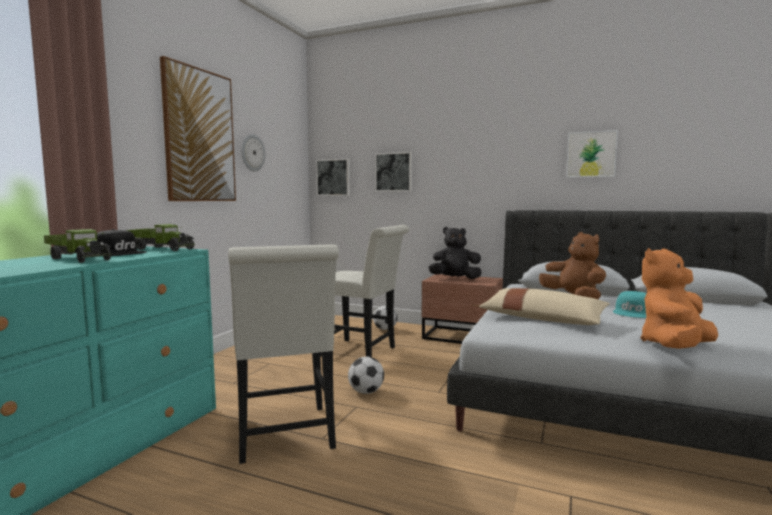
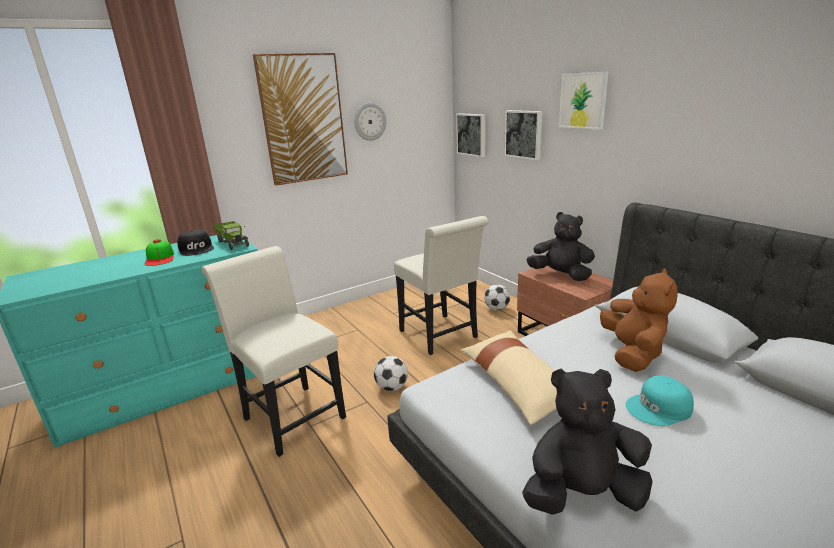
camera: 35 degrees right, 15 degrees up
(79, 258) = (160, 258): toy truck -> cap
(285, 437) = (290, 415): white chair -> white chair turned 120 degrees clockwise
(591, 154) = (769, 133): picture -> picture (583, 100)
(675, 347) = (583, 494): orange plush toy -> black plush toy

